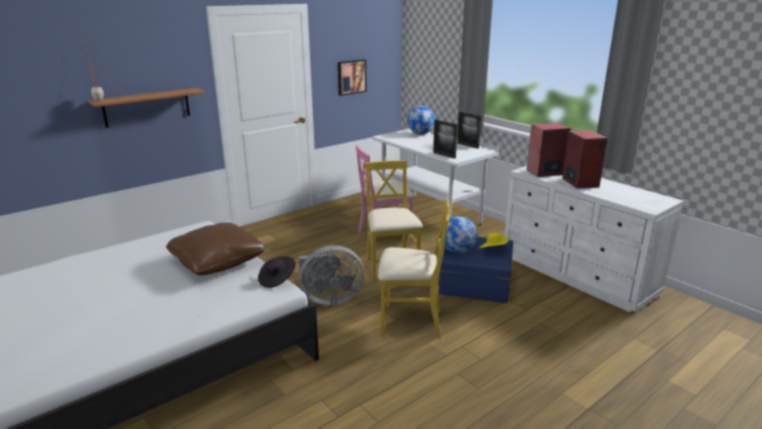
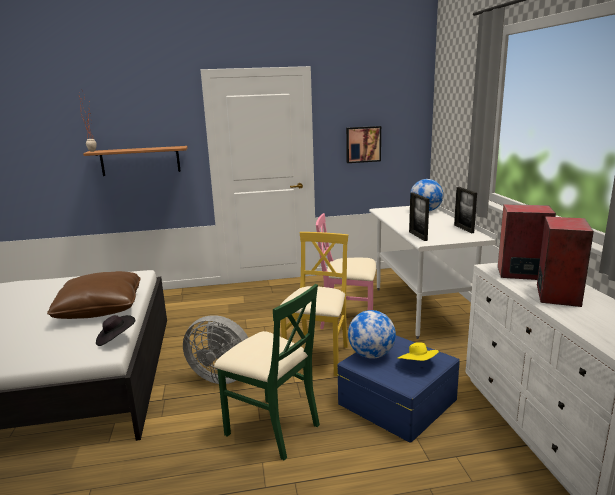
camera: 30 degrees right, 5 degrees down
(410, 321) = (272, 428): yellow chair -> green chair

